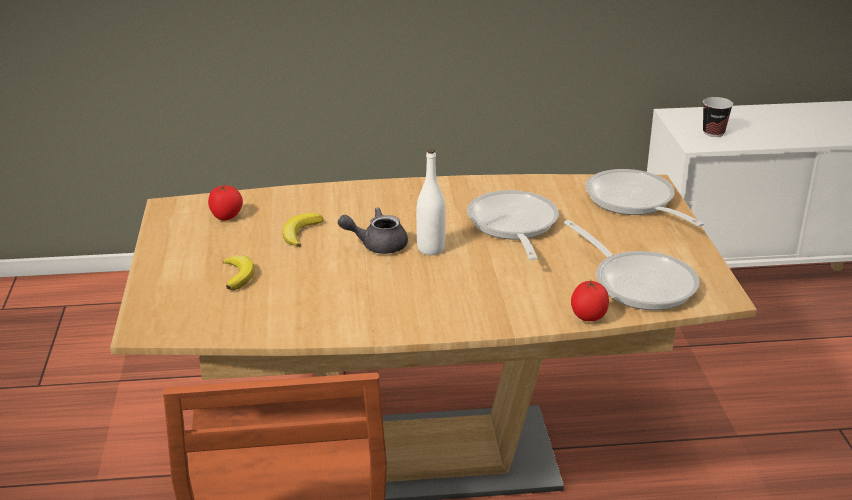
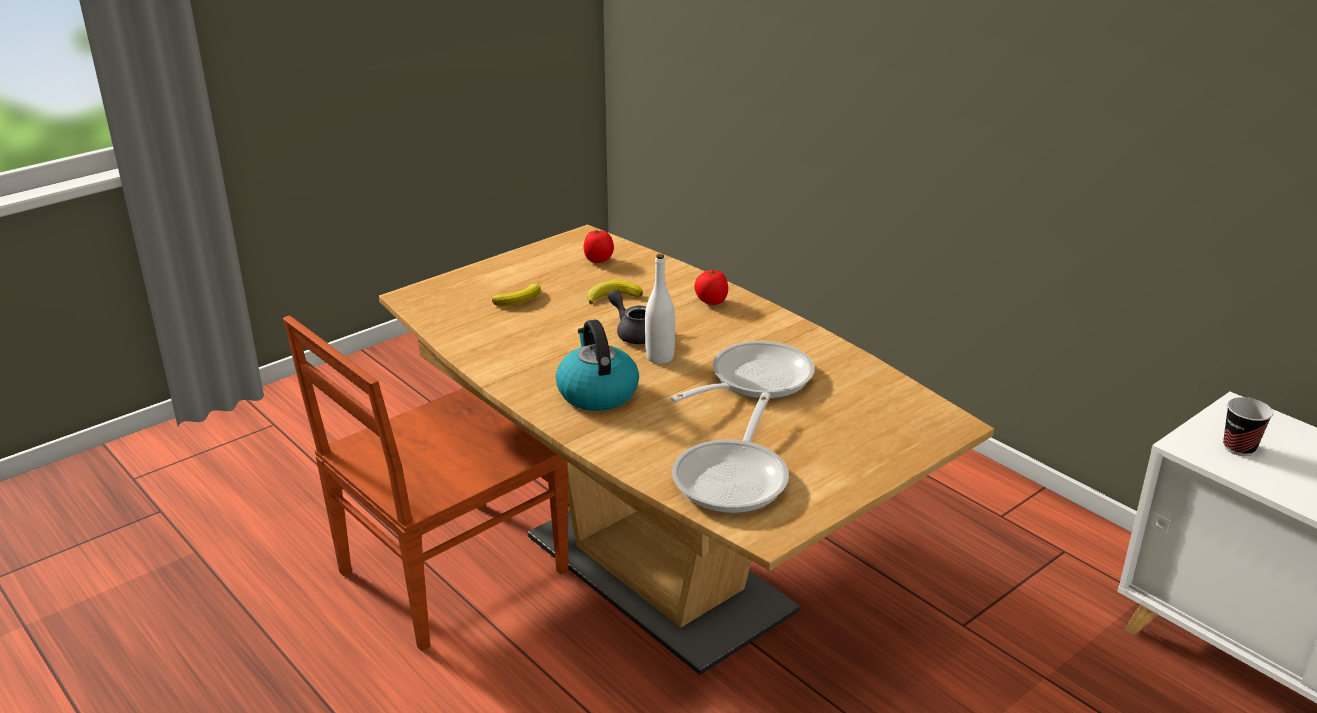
camera: 55 degrees right, 0 degrees up
(452, 294) = (596, 392): none -> kettle
(588, 318) = (636, 469): tomato -> tomato (711, 302)
(634, 202) = (897, 427): frying pan -> none

